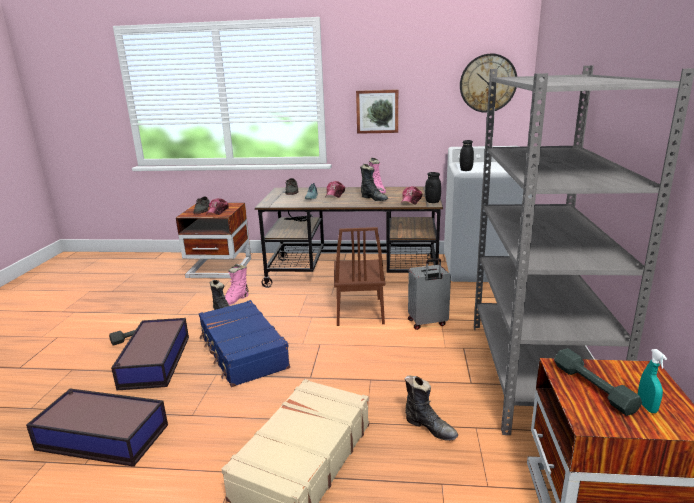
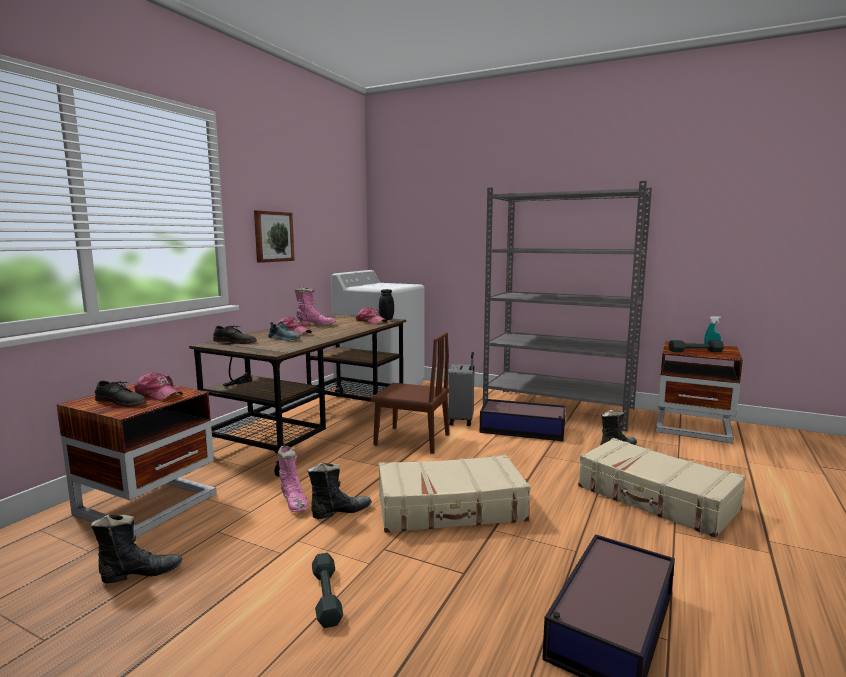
camera: 70 degrees left, 10 degrees down
(154, 362) = (432, 578): storage box -> storage box (523, 429)
(242, 352) = (451, 508): blue suitcase -> beige suitcase
(374, 199) = (341, 327): black boot -> black boot (140, 573)
(466, 170) = (385, 288): black jar -> none
(488, 83) = (345, 213): wall clock -> none

